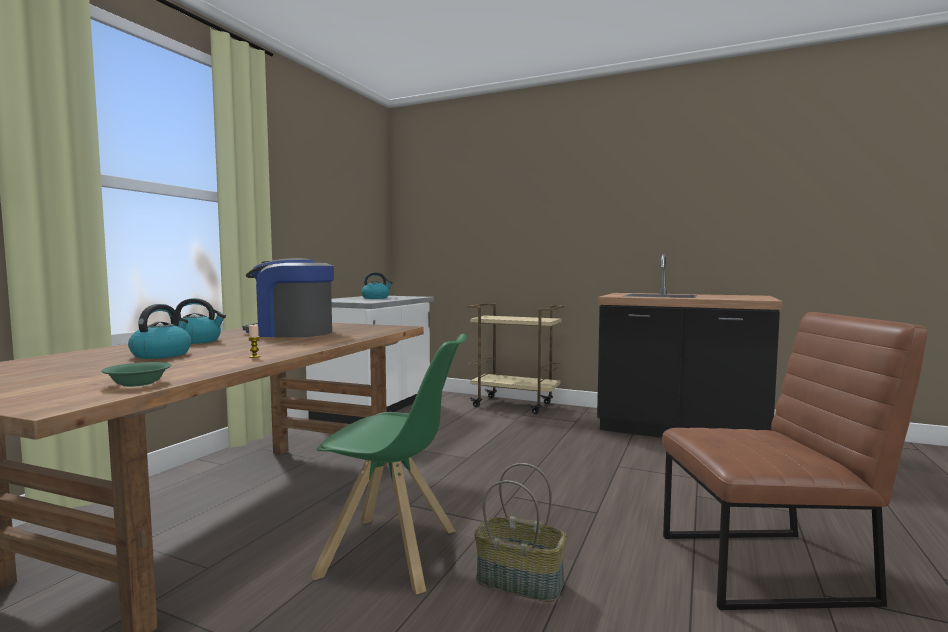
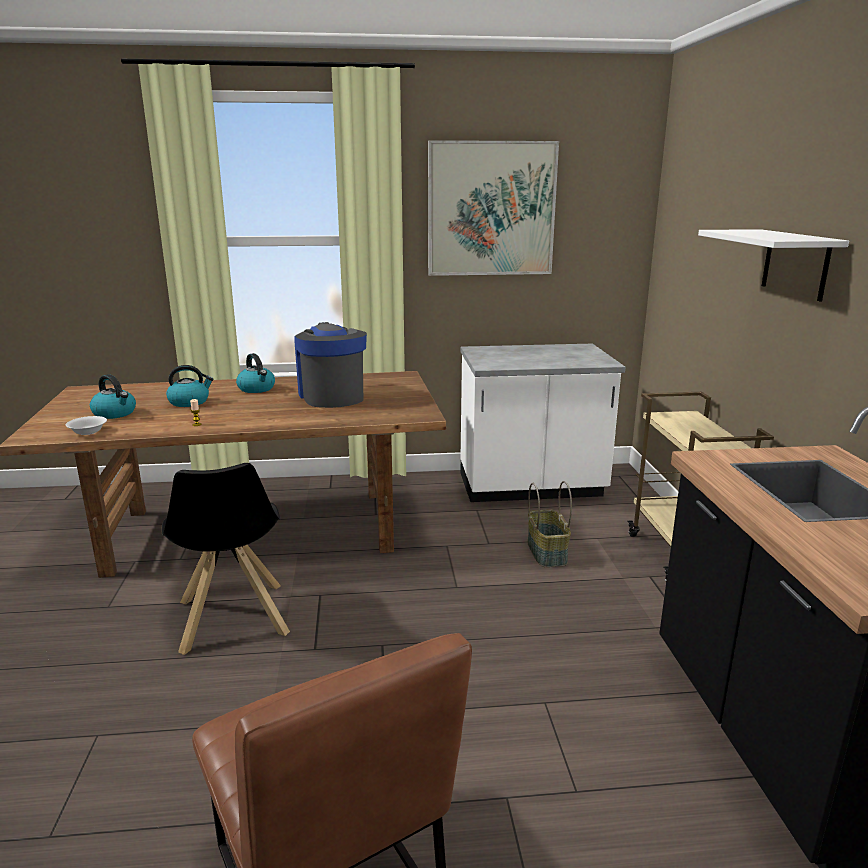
camera: 60 degrees right, 15 degrees up
(137, 383) = (88, 431): green bowl -> white bowl
(312, 187) = (491, 209): none -> picture
(376, 298) = (543, 355): kettle -> kettle (115, 413)
(393, 553) = (233, 620): green chair -> black chair
(521, 581) = (219, 698): basket -> basket (547, 553)
(551, 214) = (795, 264): none -> white shelf

